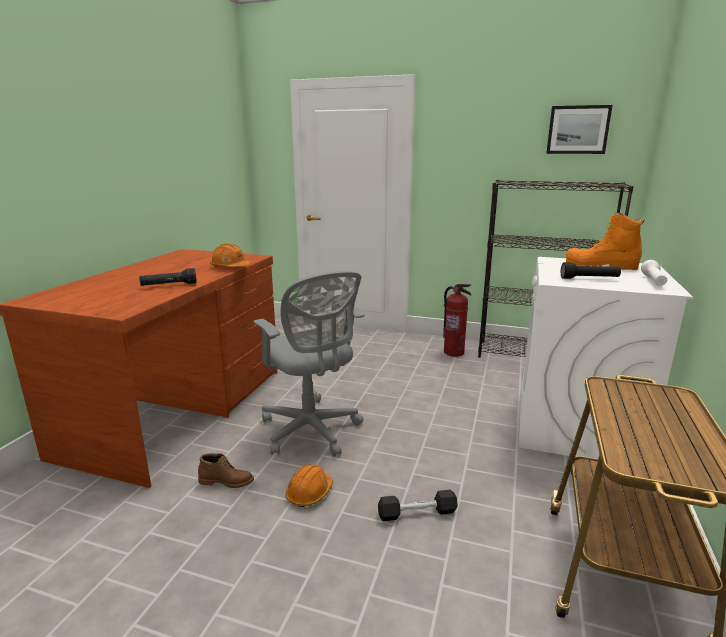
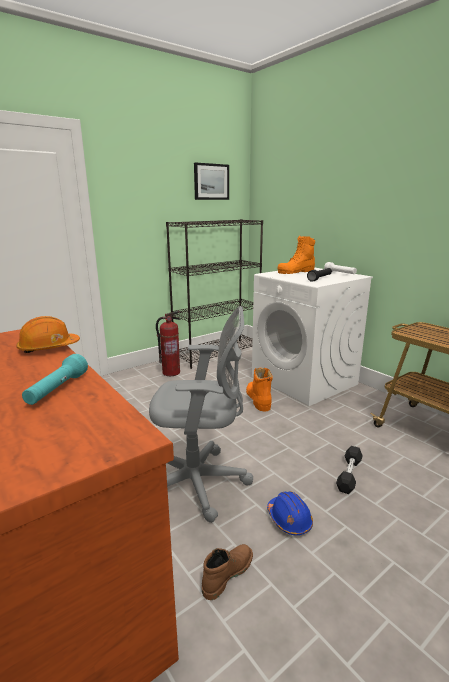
camera: 55 degrees left, 0 degrees up
(169, 285) = (57, 390): black flashlight -> turquoise flashlight
(309, 493) = (289, 519): orange hard hat -> blue hard hat
(480, 412) = (258, 400): none -> orange boot

